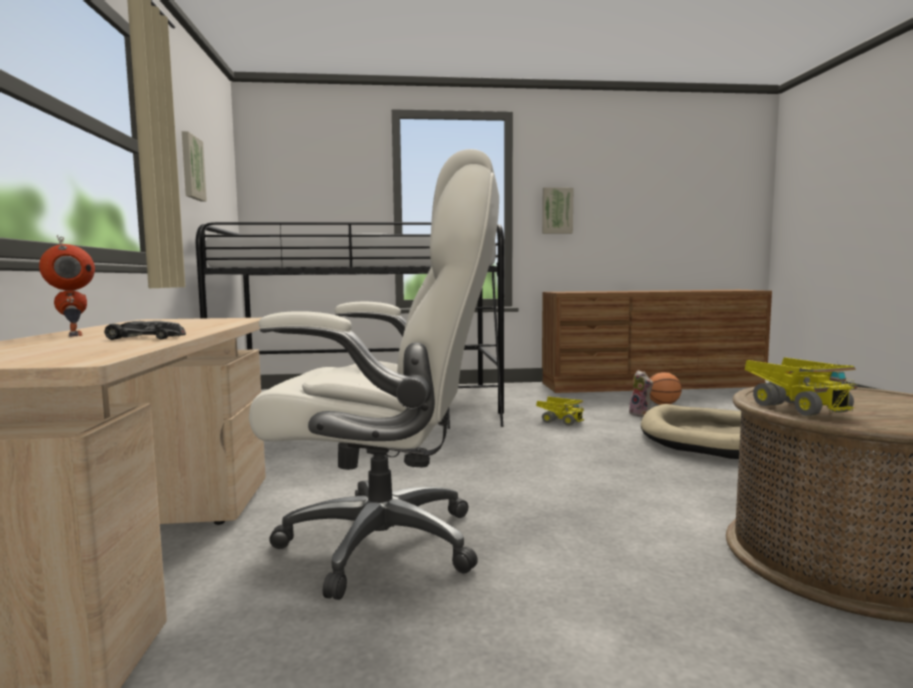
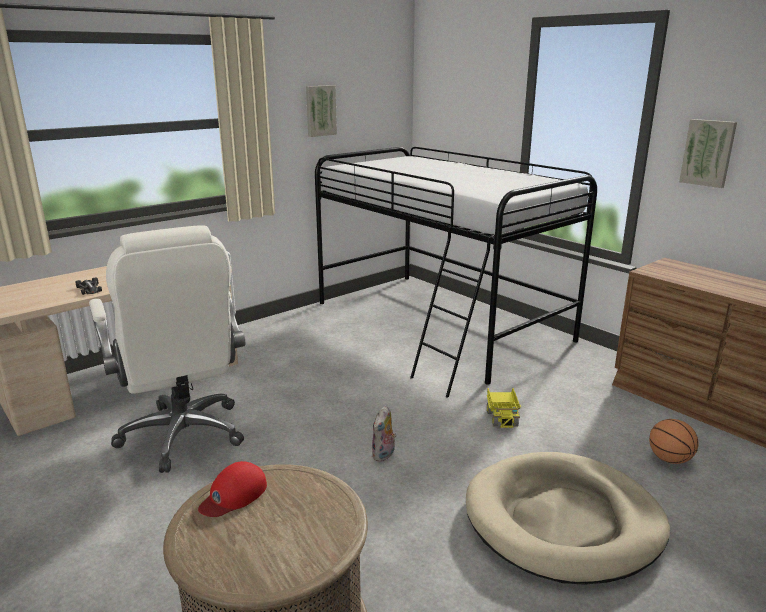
camera: 55 degrees right, 15 degrees up
(73, 335) = (98, 273): toy robot -> none
(641, 414) = (598, 455): plush toy -> plush toy (384, 455)
(797, 407) = (233, 495): toy truck -> red cap

